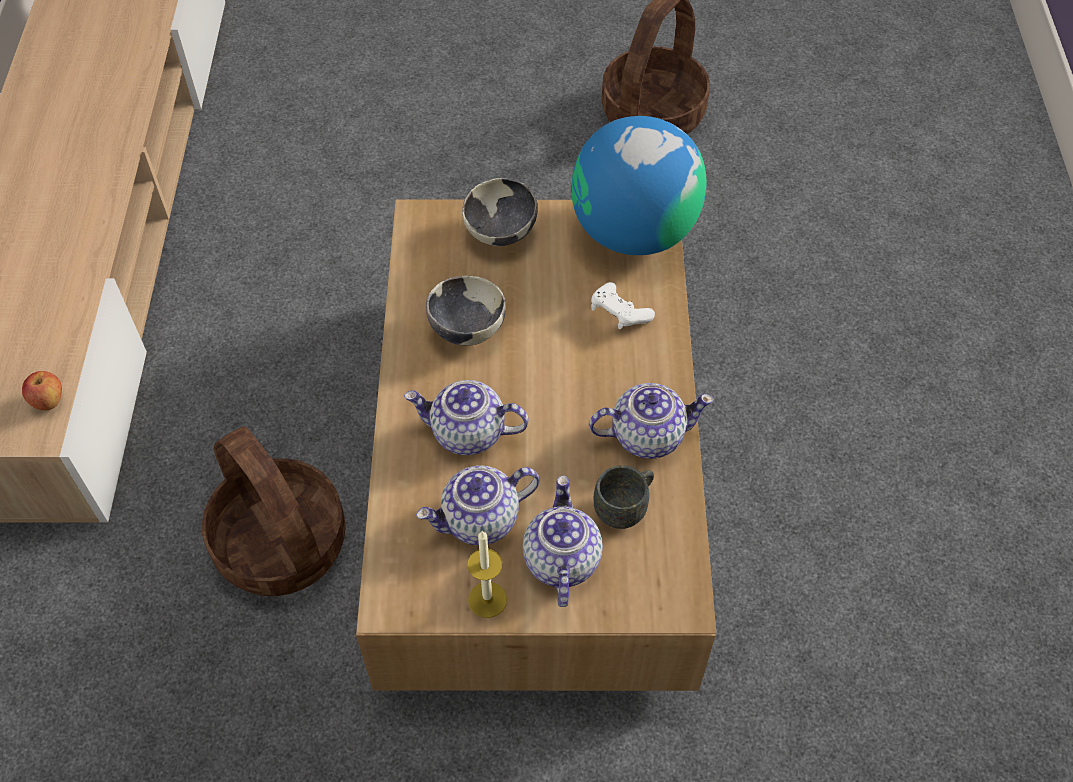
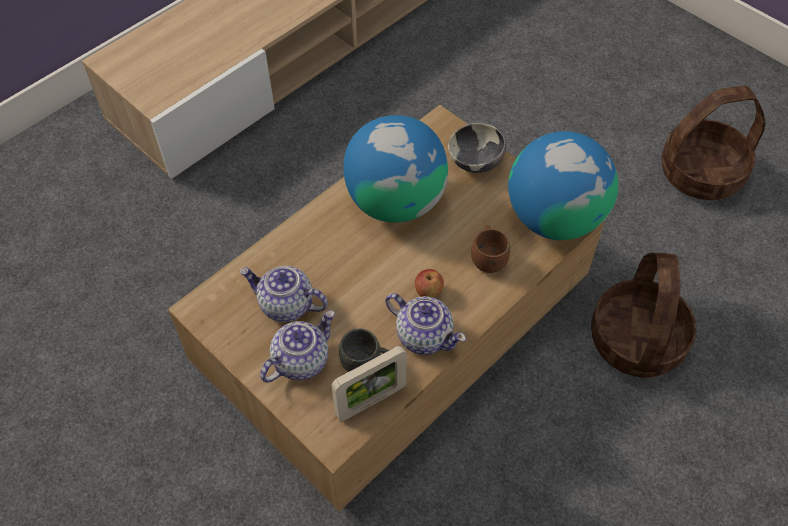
camera: 45 degrees right, 0 degrees up
(48, 401) = (173, 90): apple -> apple (428, 292)
(282, 542) = (235, 253): basket -> basket (637, 340)
(467, 329) = (395, 201): bowl -> globe
(467, 433) = (331, 255): teapot -> none
(487, 599) = (243, 347): candle -> none
(619, 315) = (488, 257): white game controller -> brown mug
(672, 537) = (371, 401): none -> picture frame

